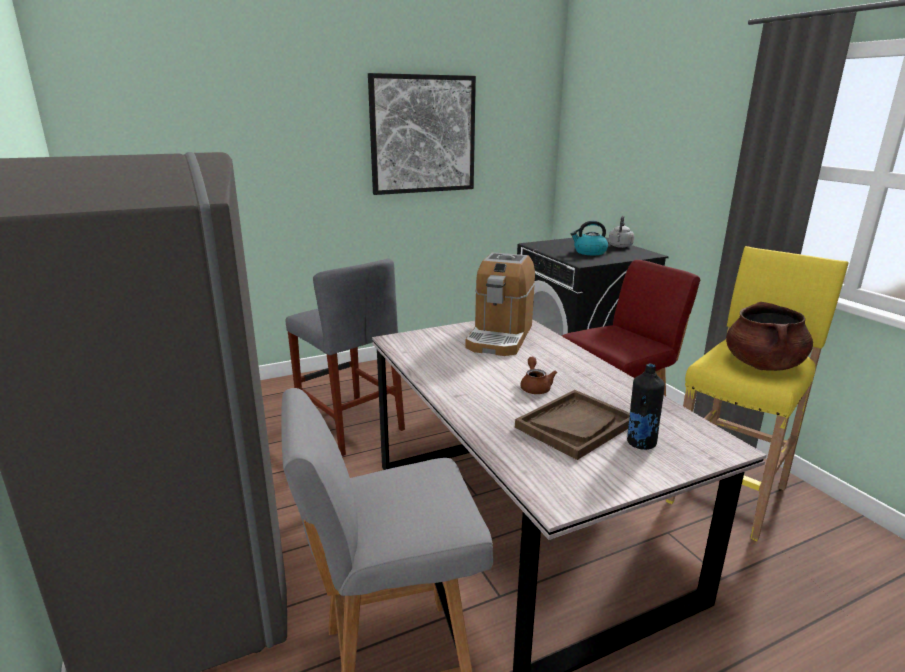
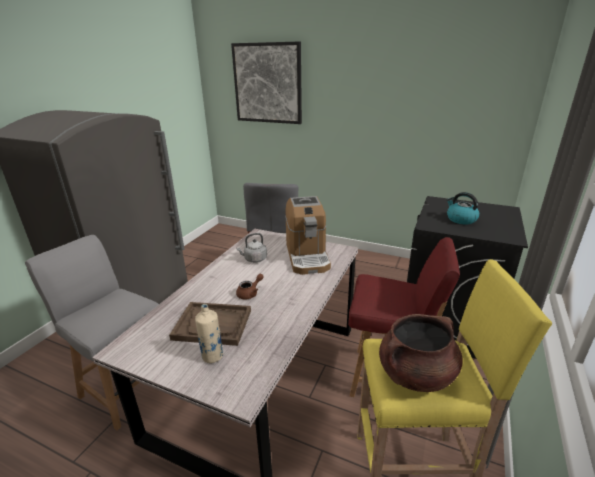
camera: 50 degrees right, 5 degrees up
(423, 134) = (398, 99): picture -> picture (267, 83)
(500, 337) = (307, 256): coffee machine -> coffee machine turned 75 degrees counterclockwise
(620, 246) = (505, 223): grey kettle -> grey kettle (254, 259)
(640, 443) = (212, 356): black bottle -> beige bottle

